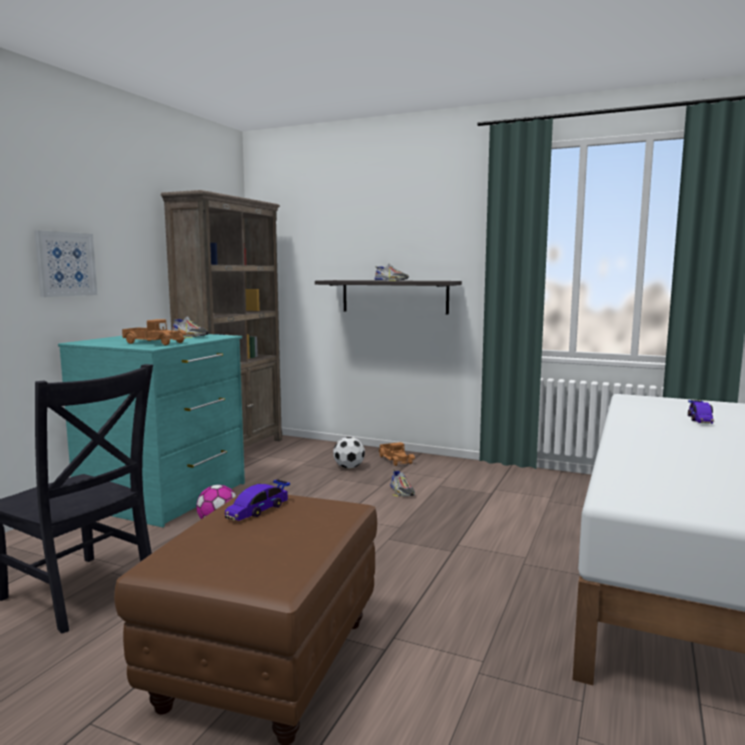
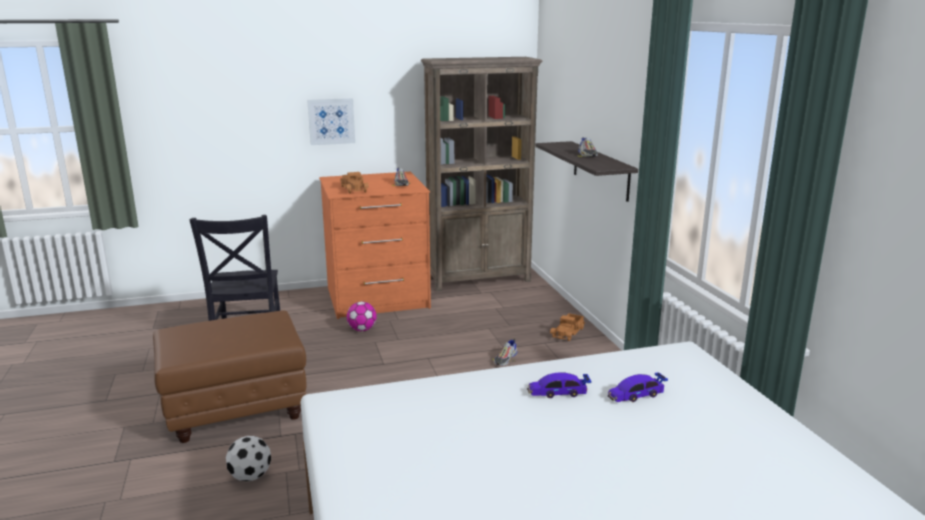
camera: 50 degrees right, 10 degrees up
(165, 495) = (377, 298): turquoise dresser -> orange dresser
(258, 510) = (251, 323): toy car -> toy car (558, 392)
(349, 467) = (519, 324): football -> football (251, 476)

